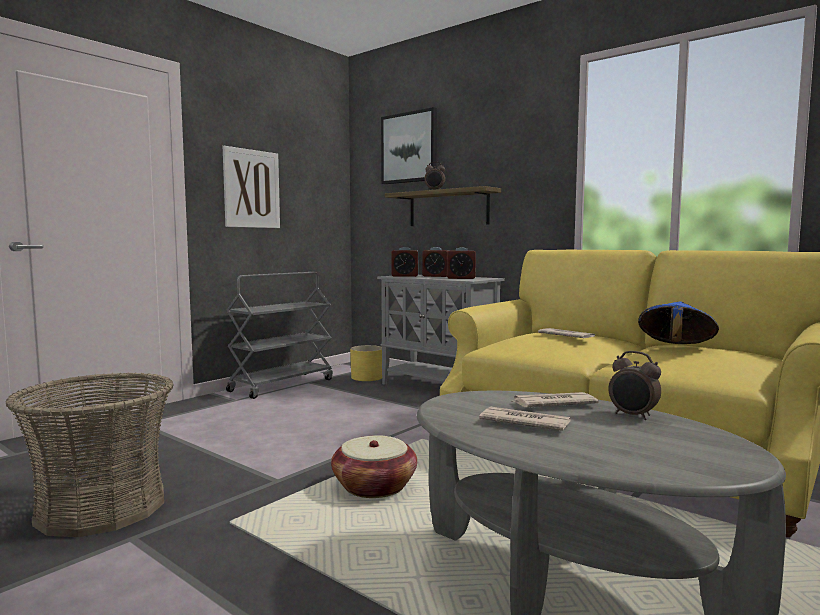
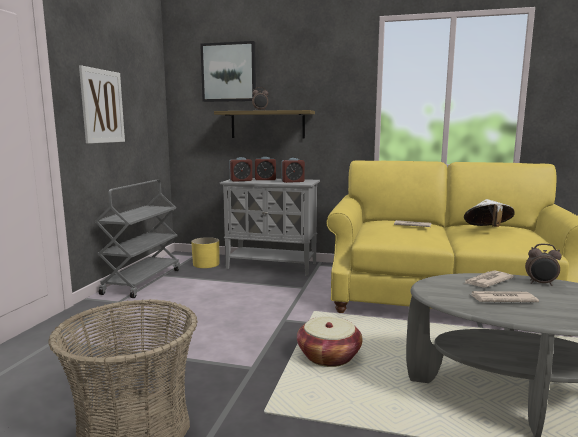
camera: 25 degrees left, 5 degrees up
(675, 348) = (487, 229): blue hat -> white hat

